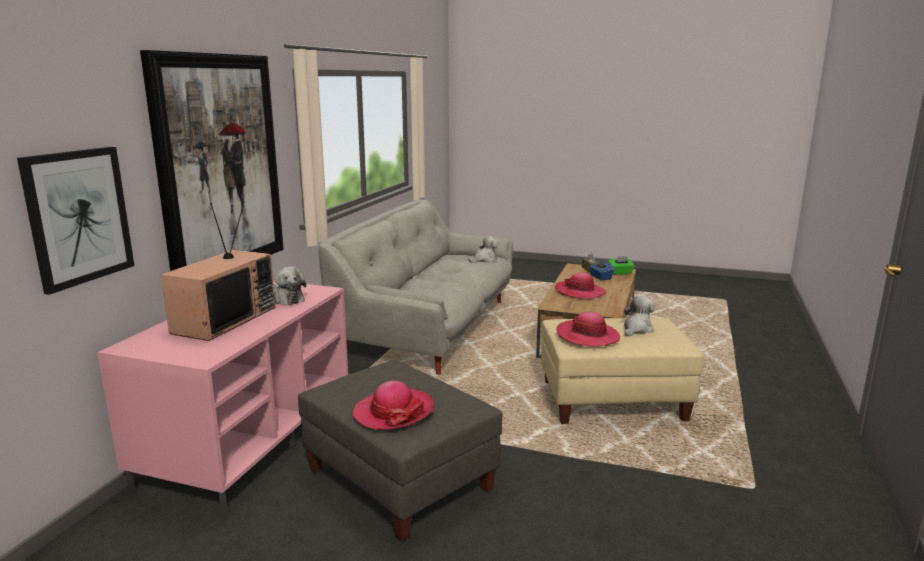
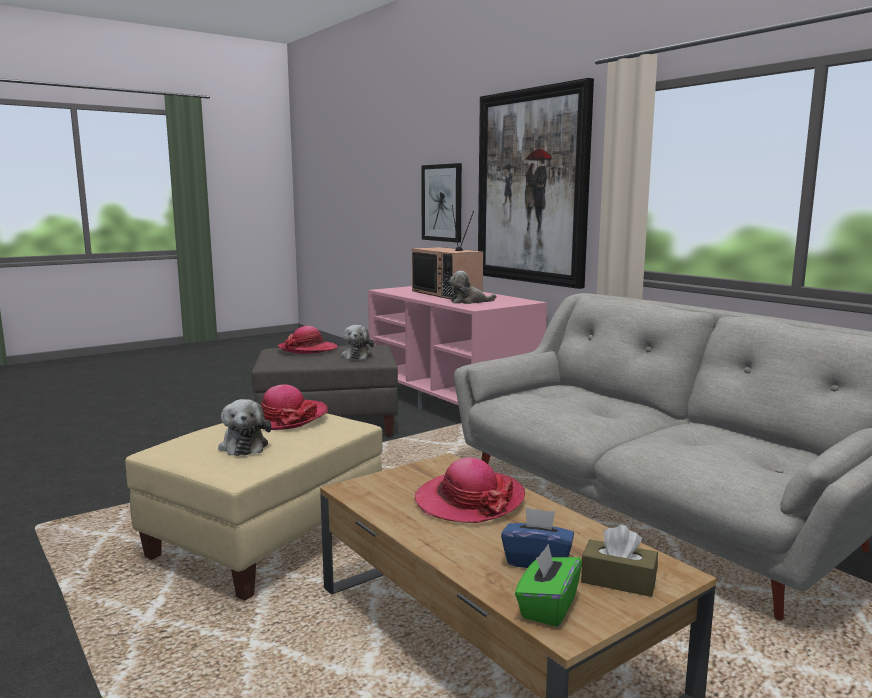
camera: 125 degrees right, 5 degrees down
(484, 260) = (739, 467): plush toy -> plush toy (357, 355)

